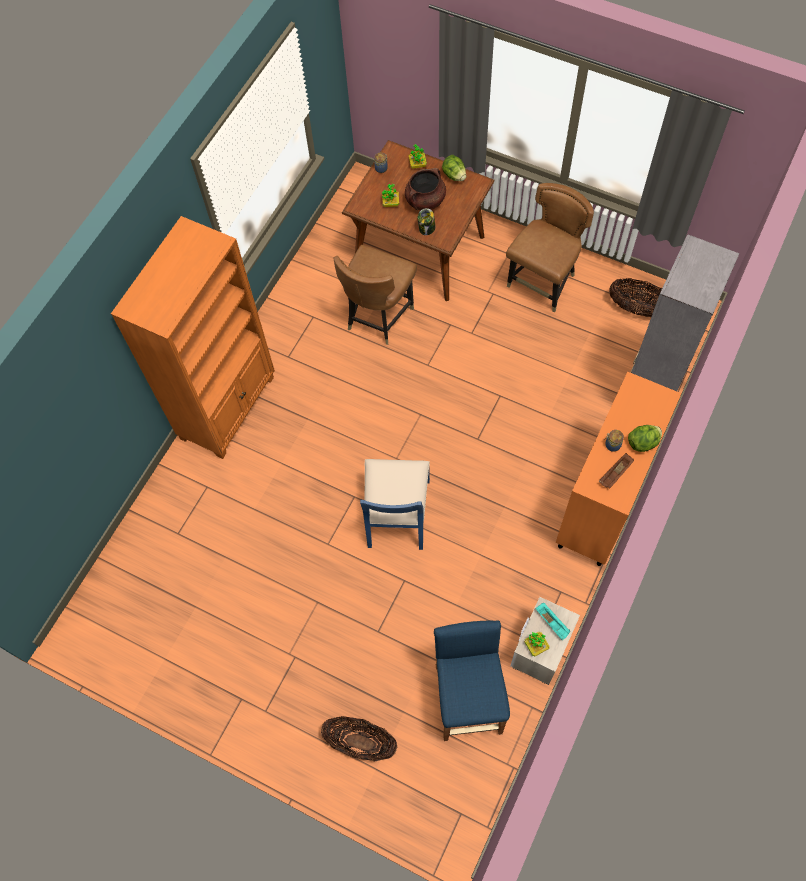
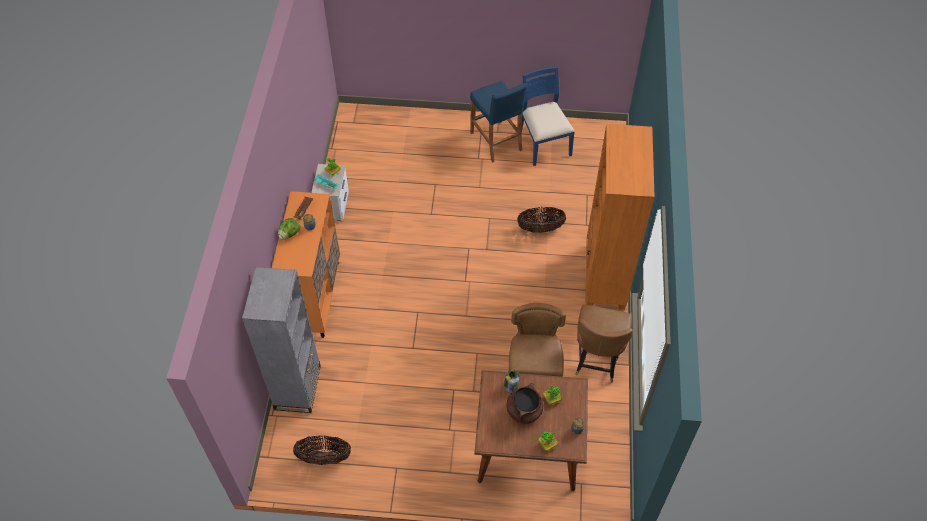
camera: 155 degrees right, 10 degrees down
(360, 742) = (421, 134): basket -> basket (540, 228)
(397, 514) = (453, 248): blue chair -> blue chair (543, 143)
(454, 175) = (510, 444): lettuce -> none
(468, 699) = (368, 169): blue stool -> blue stool (496, 141)
(543, 283) = (411, 454): brown chair -> brown chair (596, 360)

